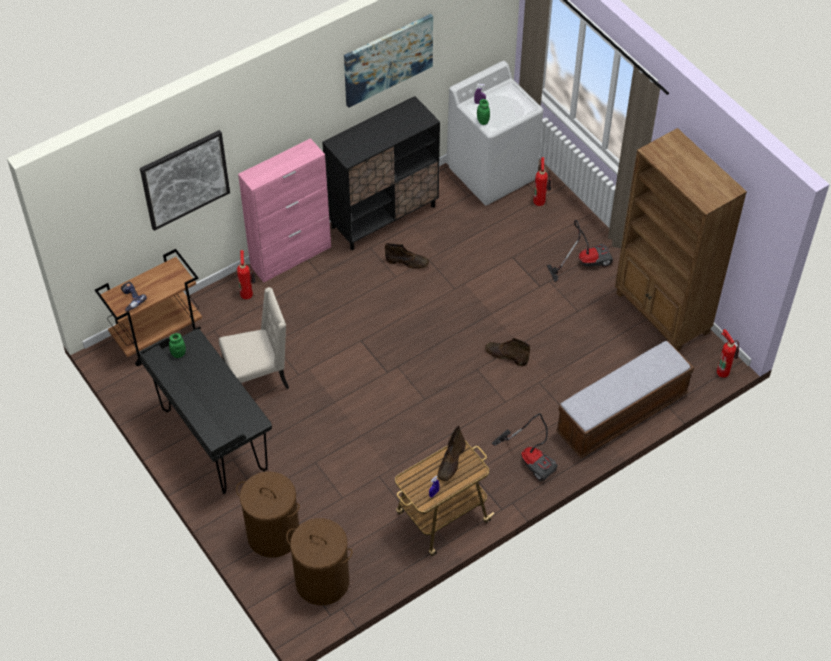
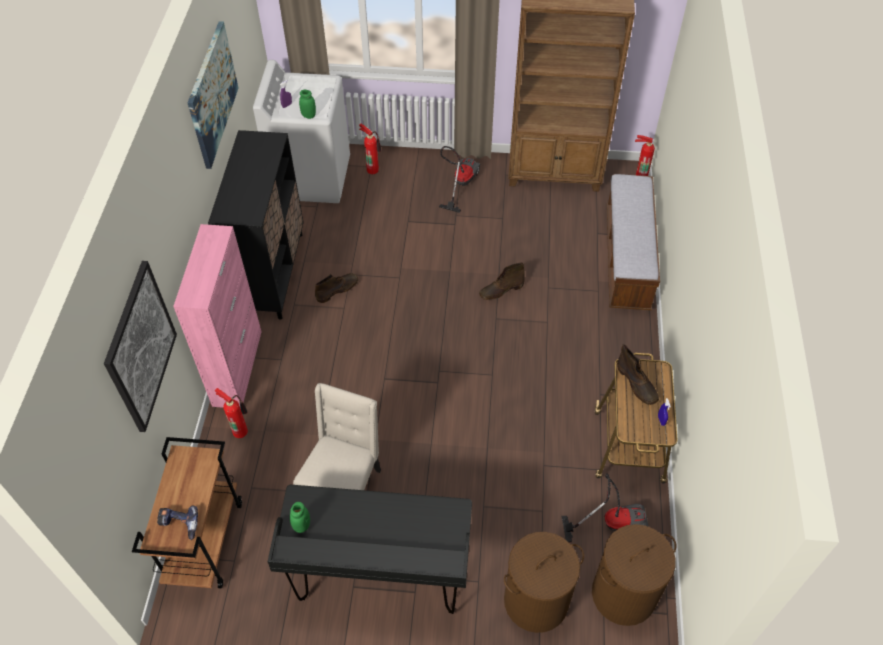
camera: 50 degrees left, 0 degrees up
(531, 459) = (620, 344): vacuum cleaner -> vacuum cleaner (611, 522)

